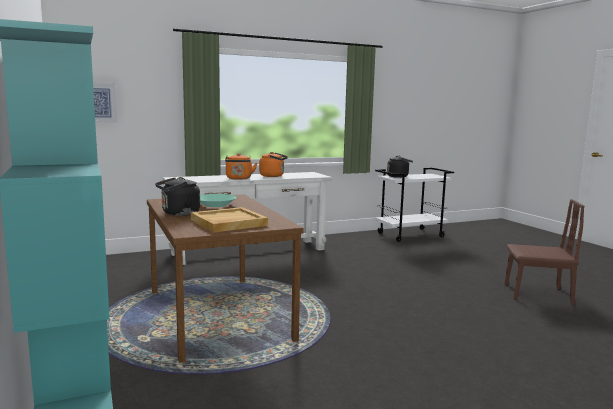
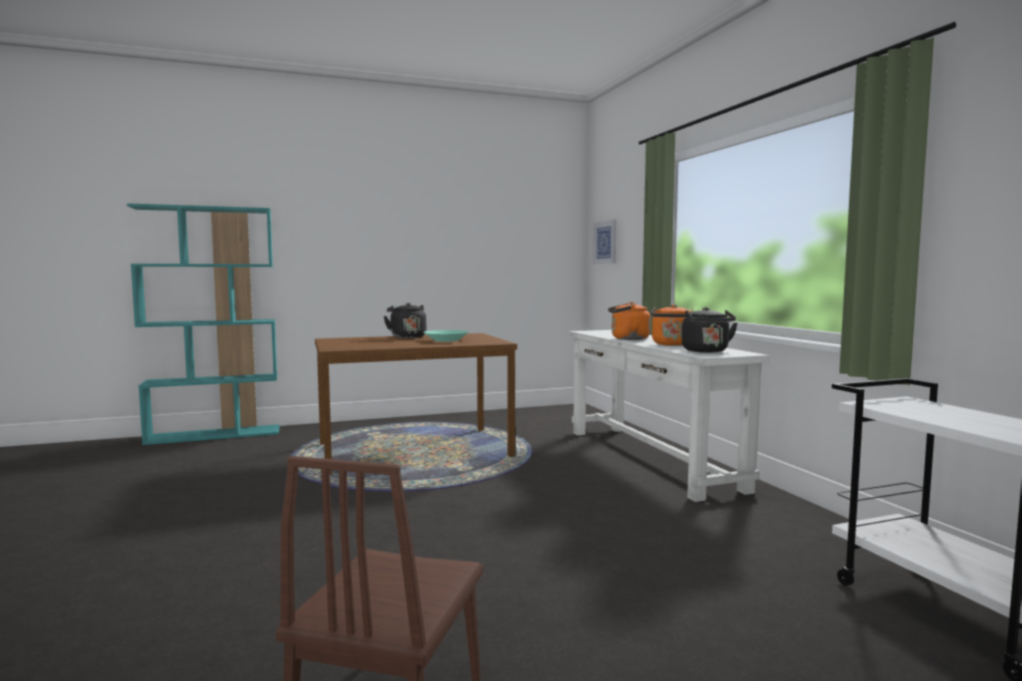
camera: 95 degrees right, 5 degrees down
(228, 223) = (357, 342): beige tray -> none
(399, 176) = (925, 408): black kettle -> black kettle (706, 351)

